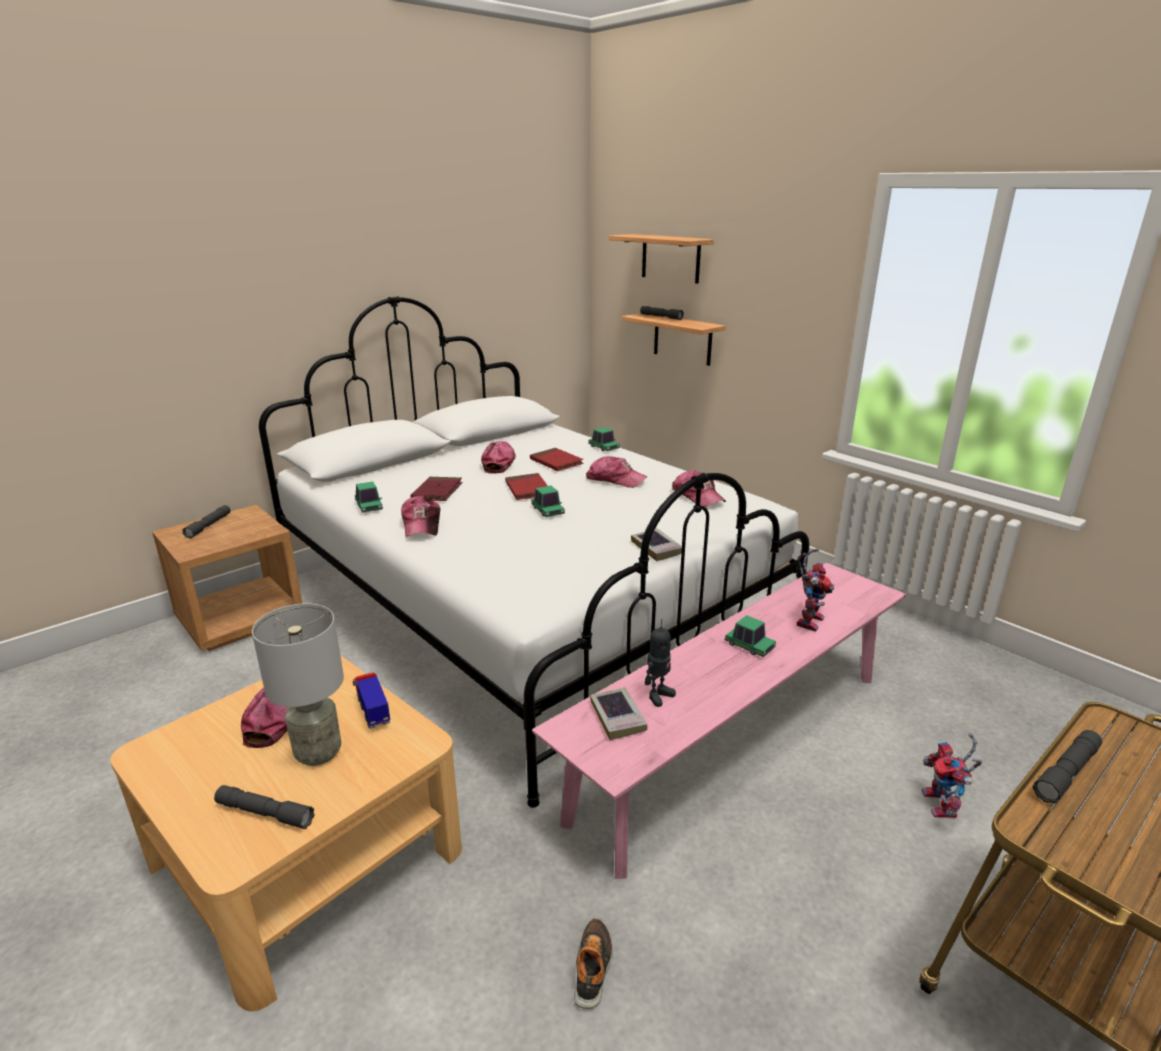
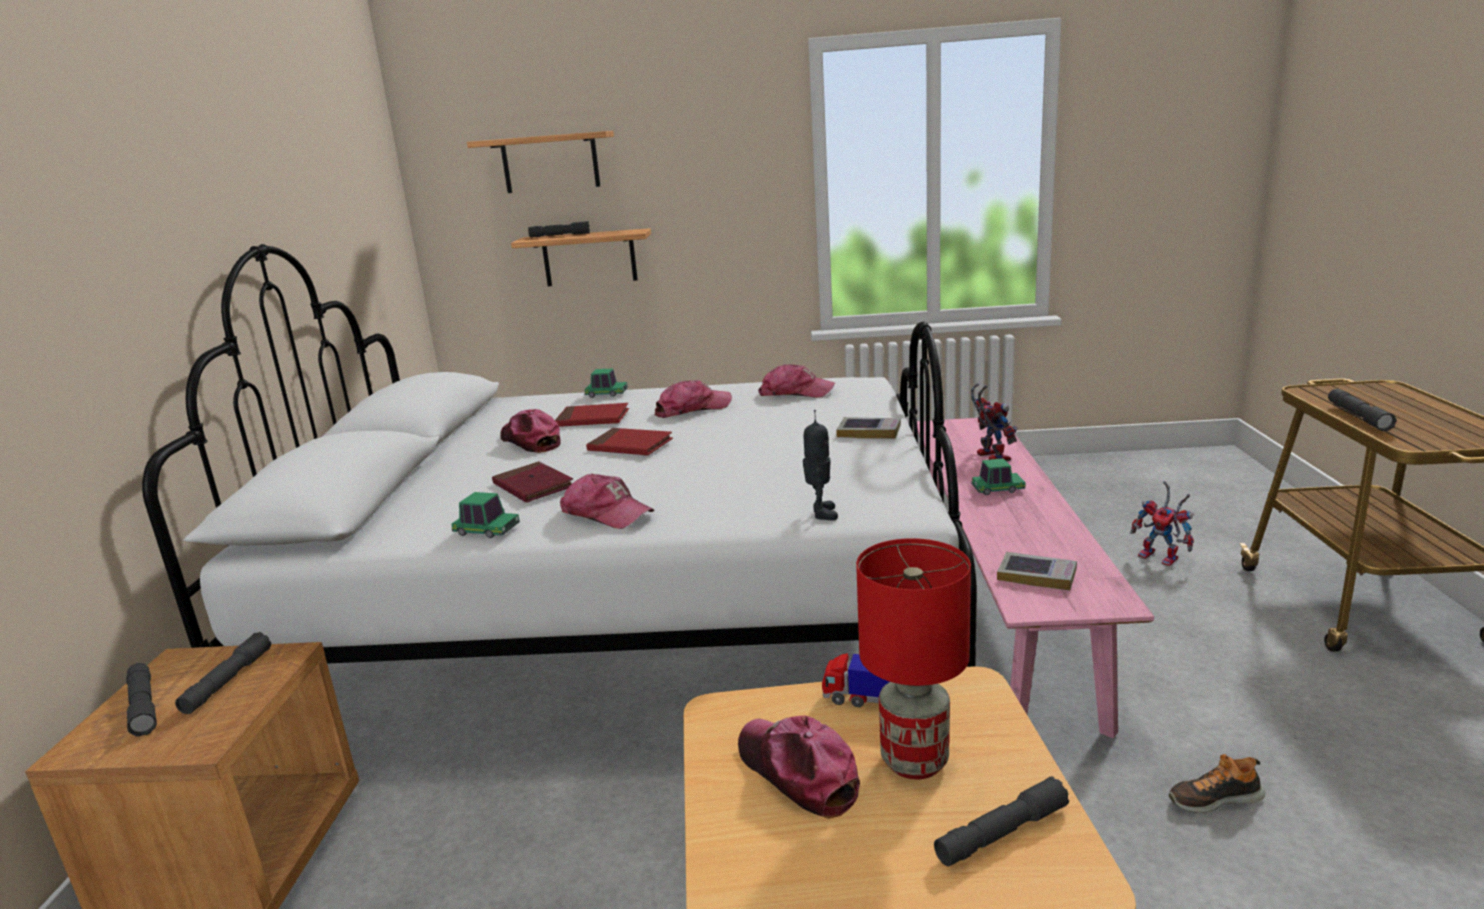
camera: 45 degrees left, 5 degrees down
(240, 530) = (228, 681): none -> grey flashlight
(318, 753) = (915, 762): grey table lamp -> red table lamp
(547, 511) = (702, 451): toy car -> none
(593, 967) = (1214, 798): shoe -> shoe turned 60 degrees counterclockwise
(658, 695) = (1024, 548): toy robot -> toy robot (821, 514)

